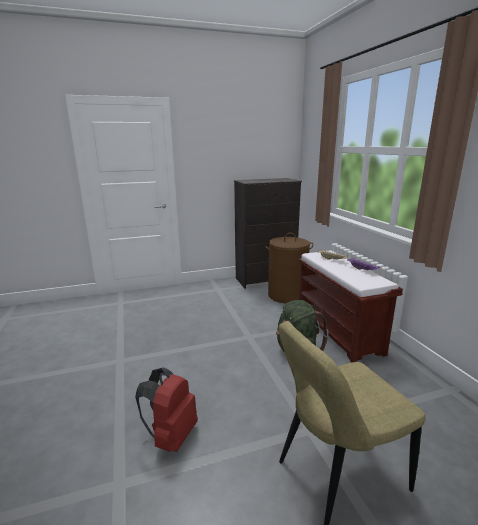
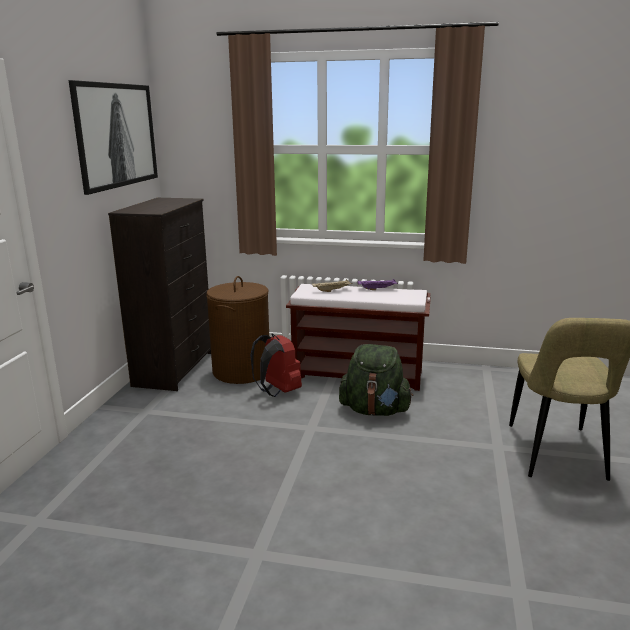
camera: 60 degrees left, 0 degrees up
(171, 436) = (461, 536): red backpack -> red backpack (278, 391)
(257, 138) = (117, 135): none -> picture

